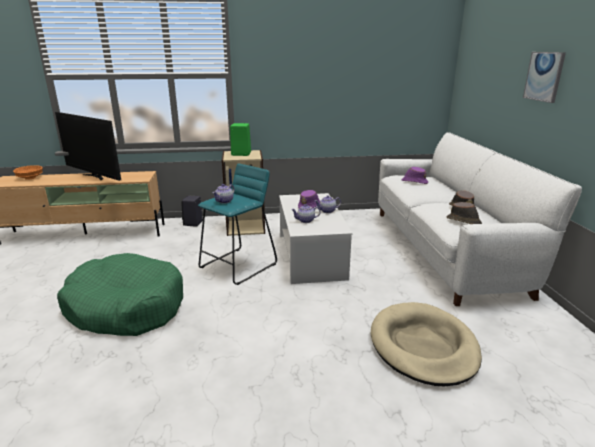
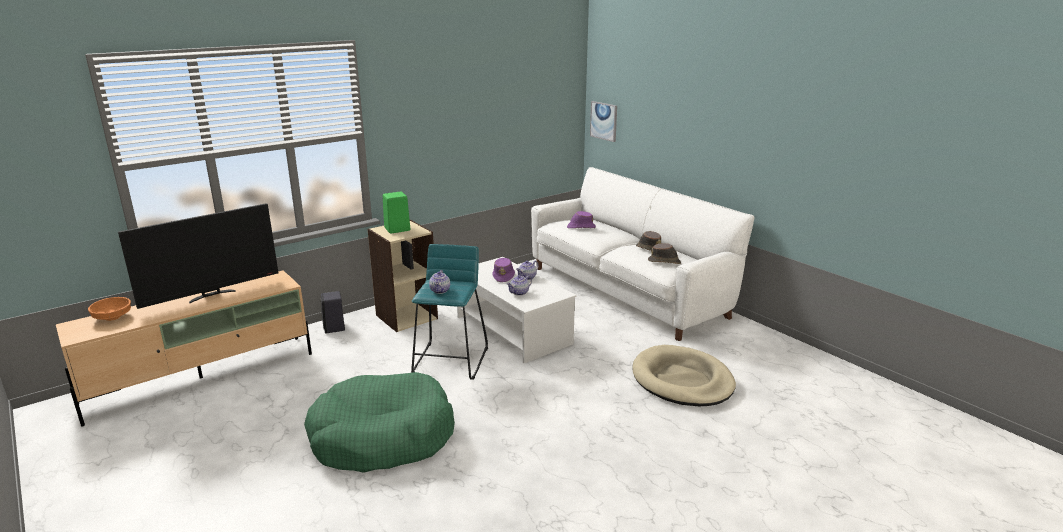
camera: 30 degrees left, 0 degrees up
(95, 177) = (212, 295): television -> television turned 45 degrees counterclockwise
(544, 76) = (699, 119): picture -> picture (604, 121)

